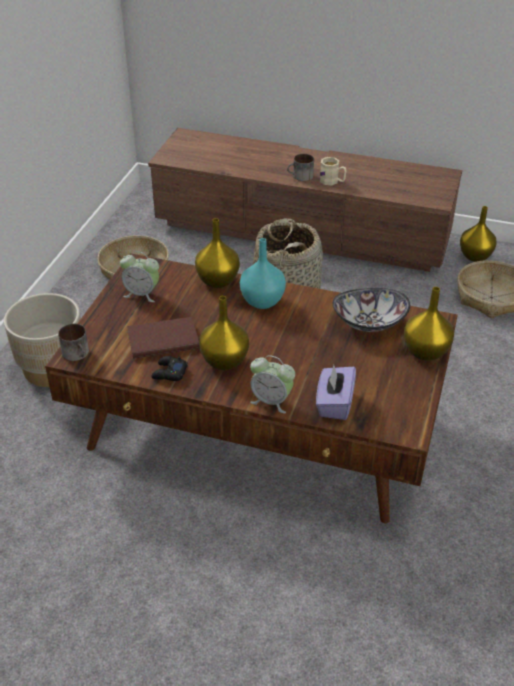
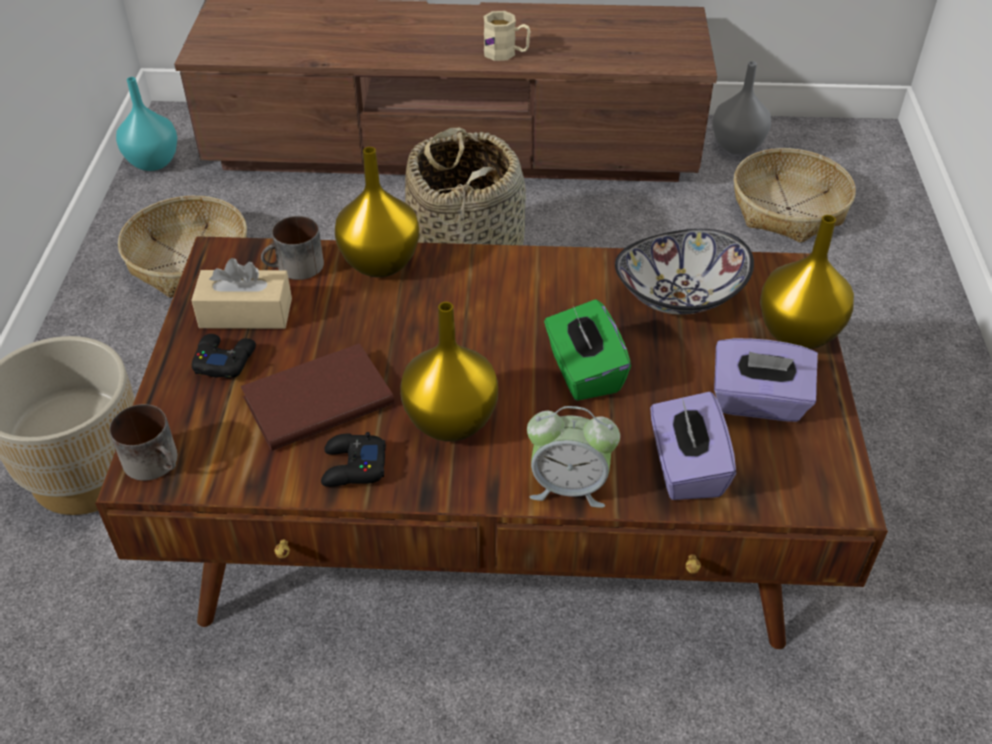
camera: 15 degrees left, 5 degrees up
(124, 314) = (224, 360): none -> black game controller
(142, 294) = (246, 313): alarm clock -> beige tissue box
(261, 301) = (474, 289): turquoise vase -> turquoise vase (152, 162)
(300, 177) = (450, 53): mug -> mug (295, 268)
(301, 350) = (583, 372): none -> green tissue box
(387, 381) = (758, 402): none -> purple tissue box
(475, 256) = (738, 145): yellow vase -> grey vase

